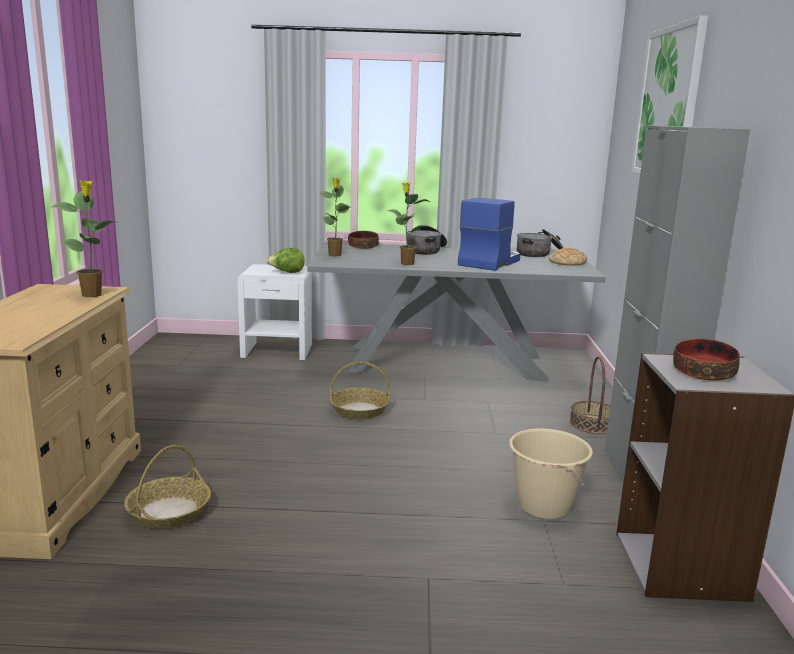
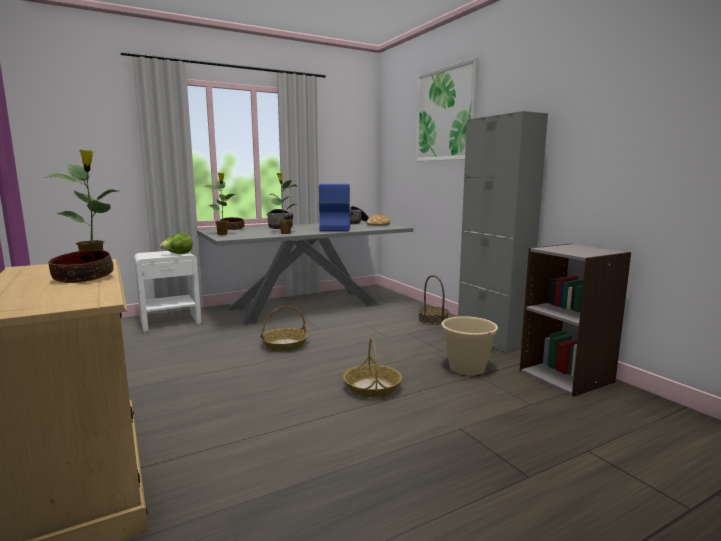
camera: 30 degrees left, 5 degrees down
(169, 512) = (220, 453): basket -> basket (372, 387)
(702, 372) = (575, 250): bowl -> bowl (83, 278)

